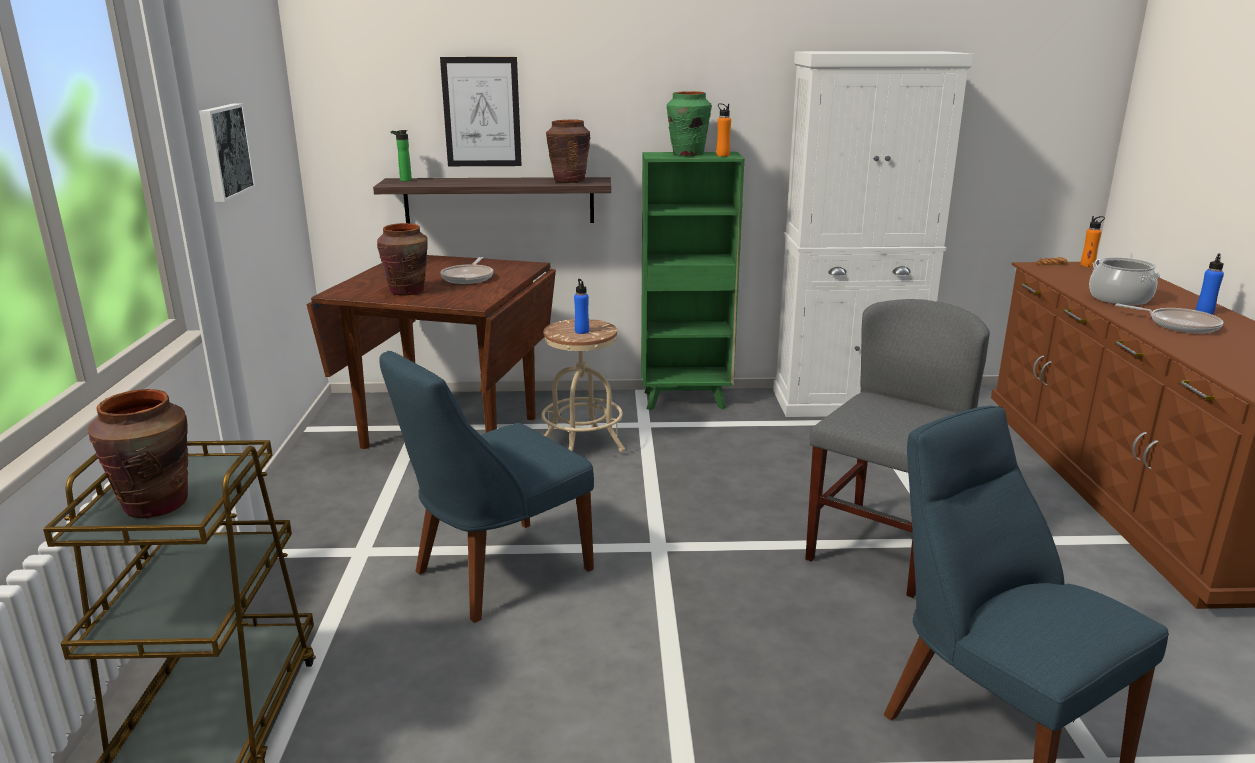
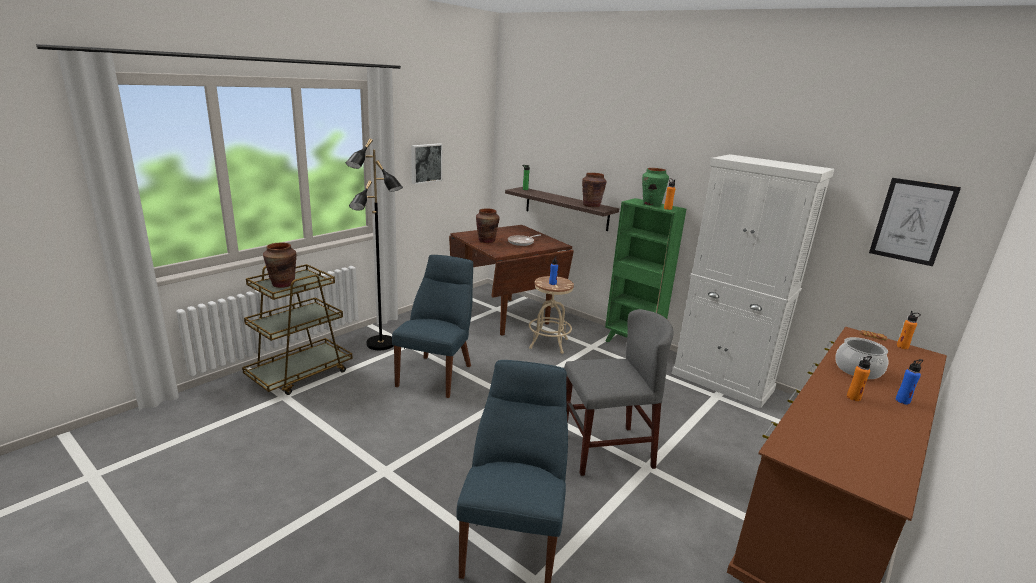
camera: 40 degrees right, 0 degrees up
(303, 576) = (380, 344): none -> black floor lamp
(481, 112) = (565, 162): picture -> picture (912, 221)
(496, 573) = (437, 374): blue chair -> blue chair turned 105 degrees clockwise
(1179, 325) = (853, 397): frying pan -> orange bottle

